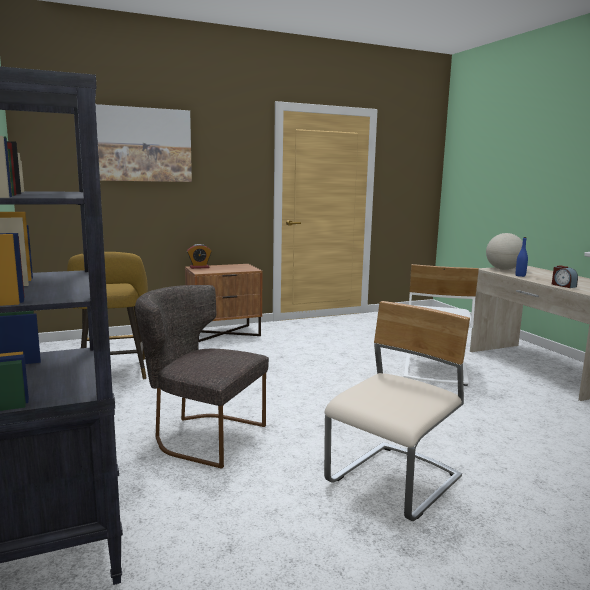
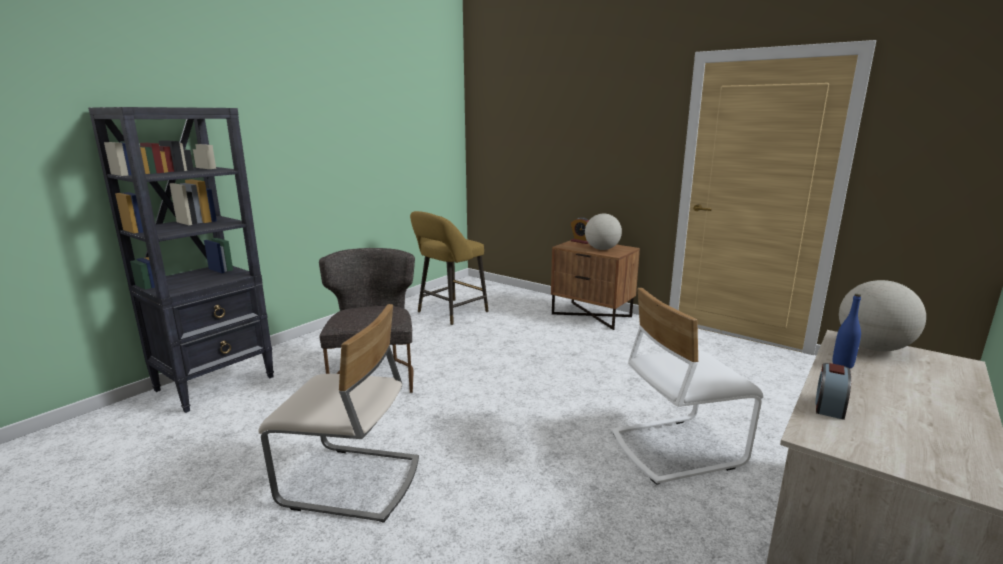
camera: 60 degrees right, 5 degrees up
(136, 144) = (546, 114): picture -> none
(232, 268) = (602, 249): none -> globe

